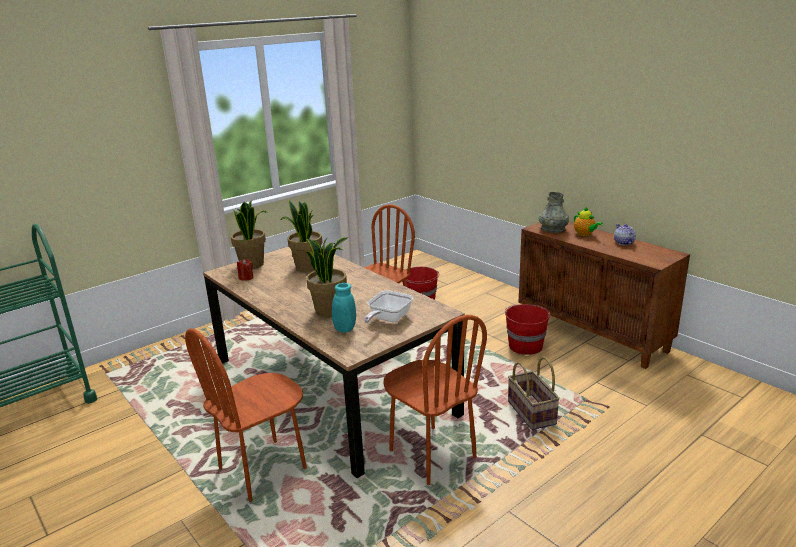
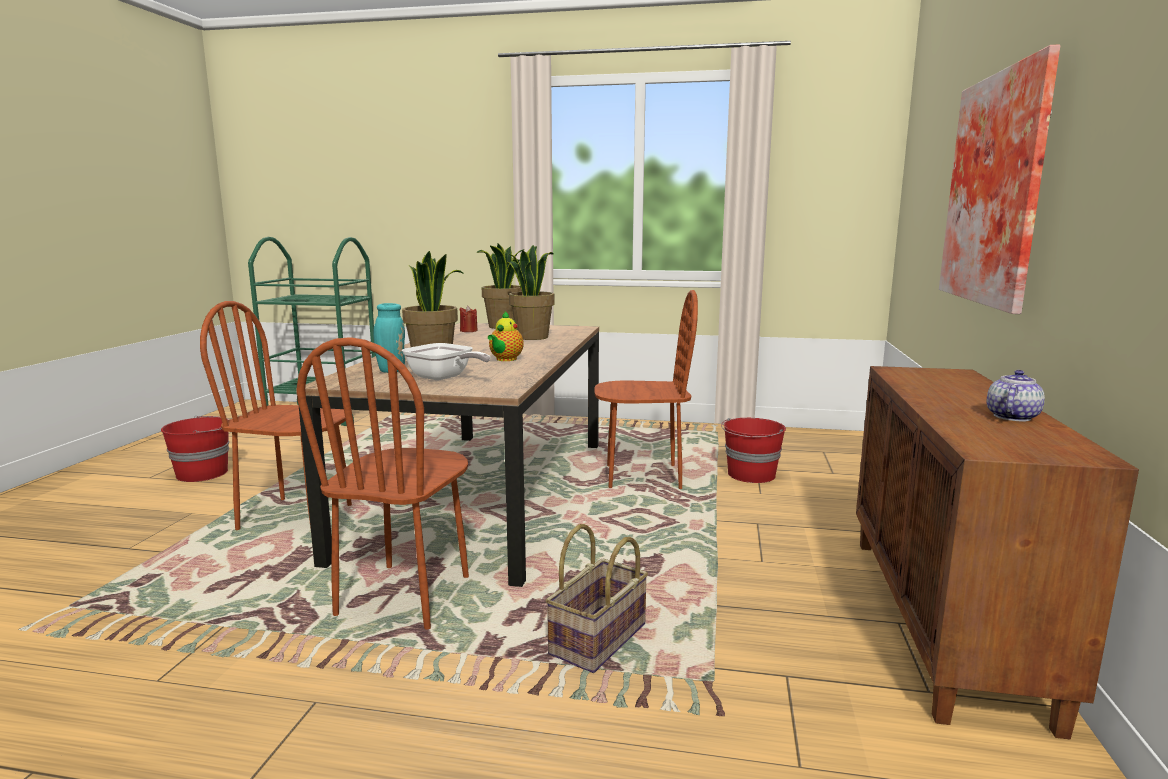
camera: 50 degrees right, 10 degrees down
(388, 319) = (443, 378): frying pan -> frying pan turned 135 degrees counterclockwise
(525, 345) = (782, 574): red bucket -> red bucket (203, 473)
(551, 130) = (1001, 189): none -> picture
(553, 229) = (921, 377): grey vase -> none
(585, 234) = (964, 393): teapot -> teapot (505, 359)

